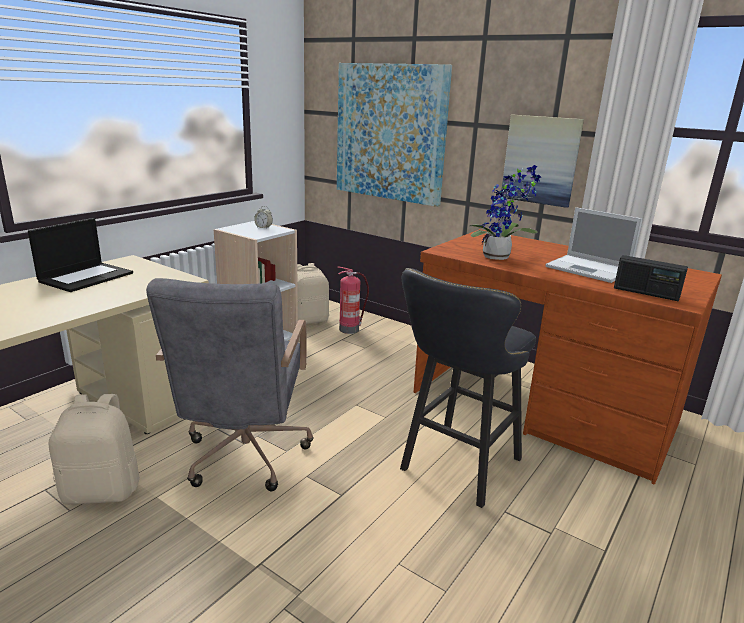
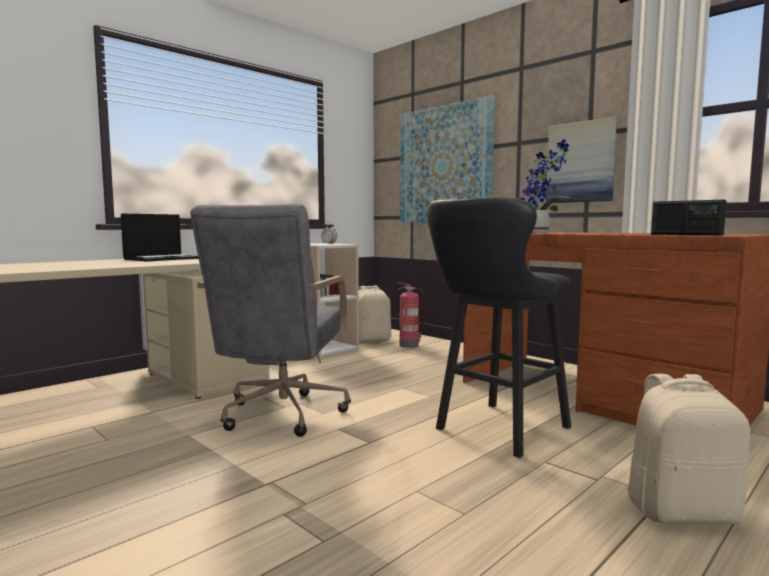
camera: 10 degrees right, 15 degrees down
(102, 490) = (142, 429): beige backpack -> beige backpack (681, 511)
(589, 269) = (630, 233): laptop -> none

